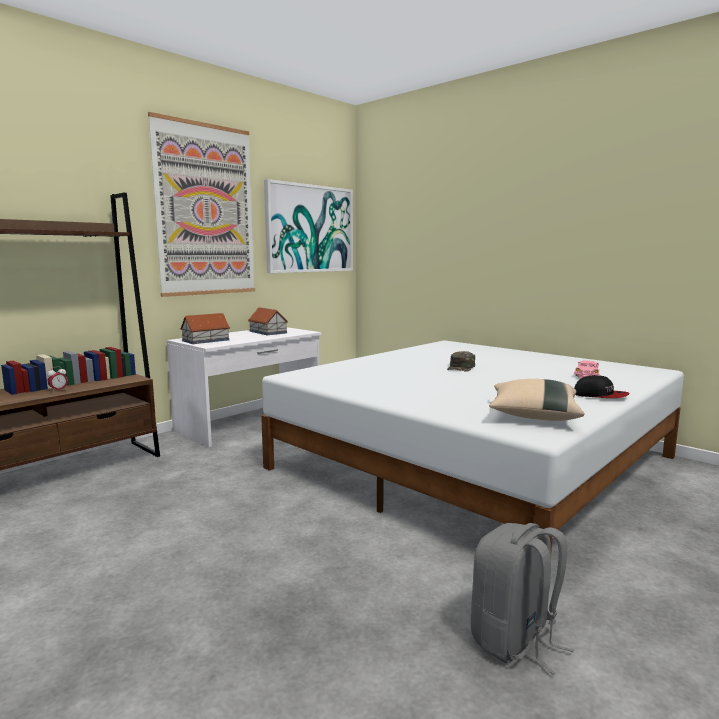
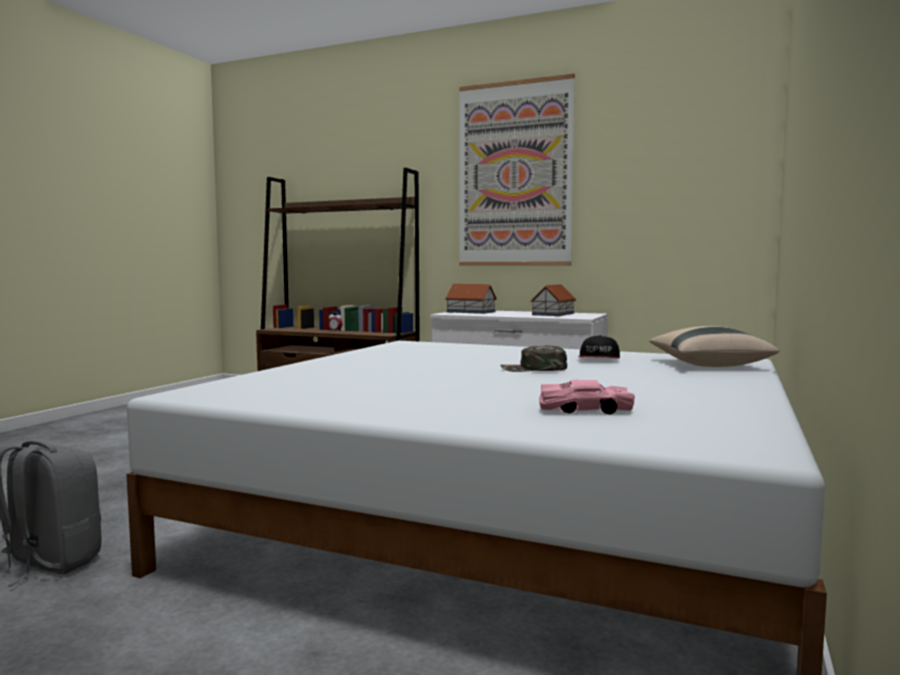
camera: 70 degrees right, 5 degrees down
(310, 229) = (674, 181): picture -> none
(533, 416) = (266, 392): beige pillow -> beige pillow (708, 365)
(600, 396) = (408, 413): cap -> cap (599, 359)

